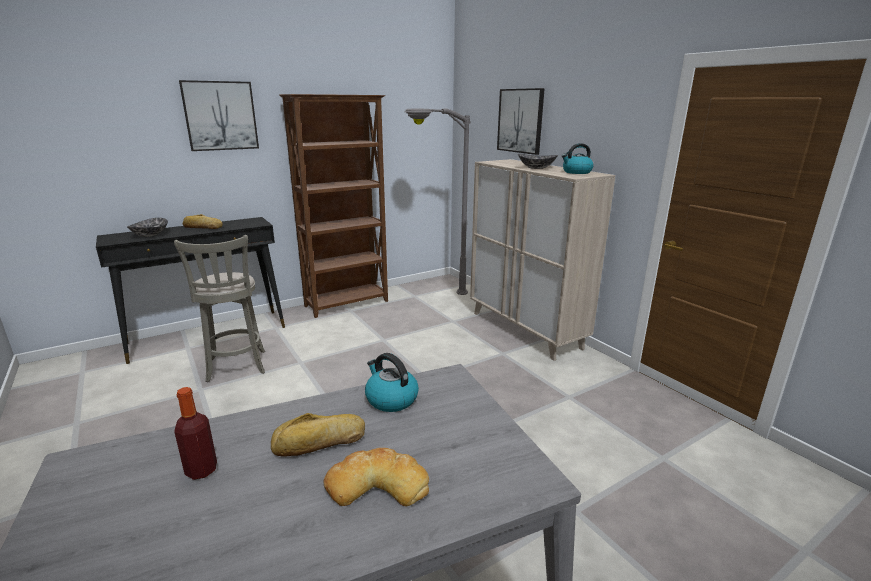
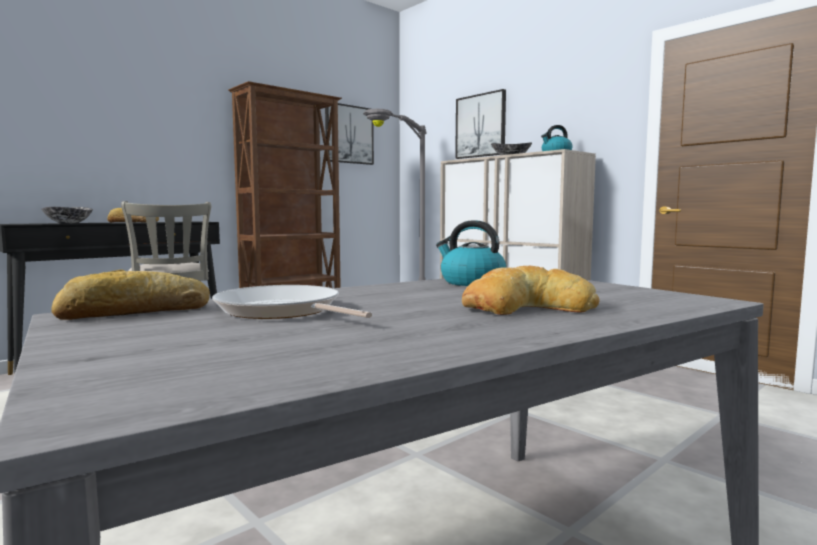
camera: 10 degrees left, 15 degrees down
(201, 470) = (282, 311): bottle -> frying pan
(220, 116) = (162, 104): picture -> picture (349, 134)
(319, 443) = (419, 297): bread -> bread (136, 312)

